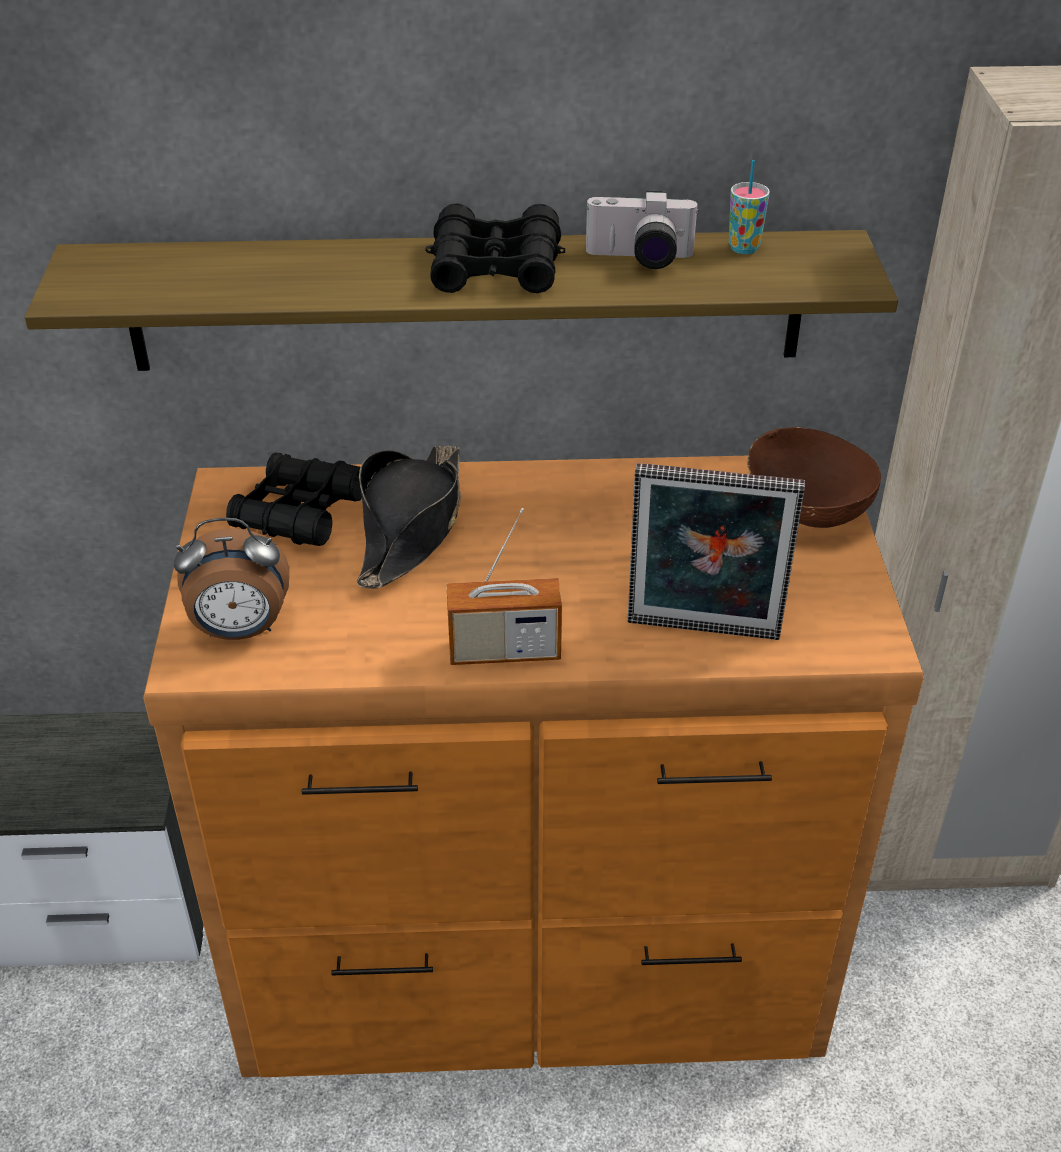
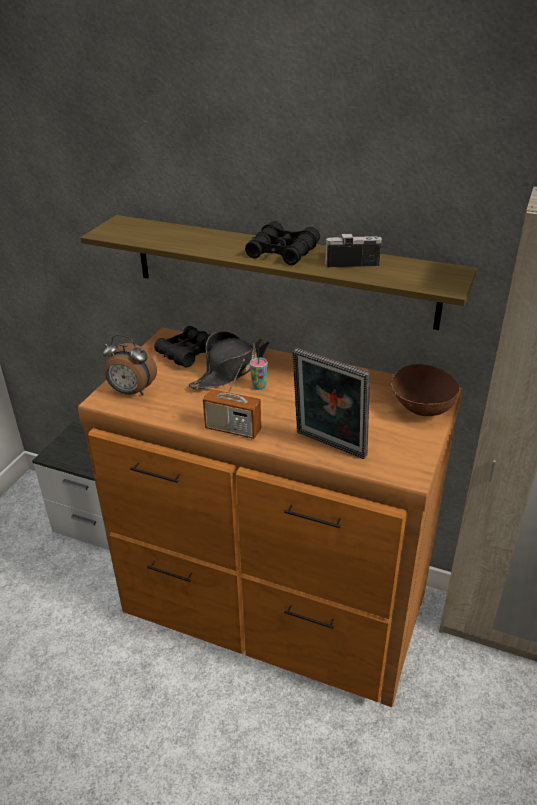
camera: 25 degrees right, 5 degrees down
(639, 259) = (351, 260): camera -> camera turned 150 degrees clockwise
(744, 248) = (406, 264): cup -> cup (259, 386)

